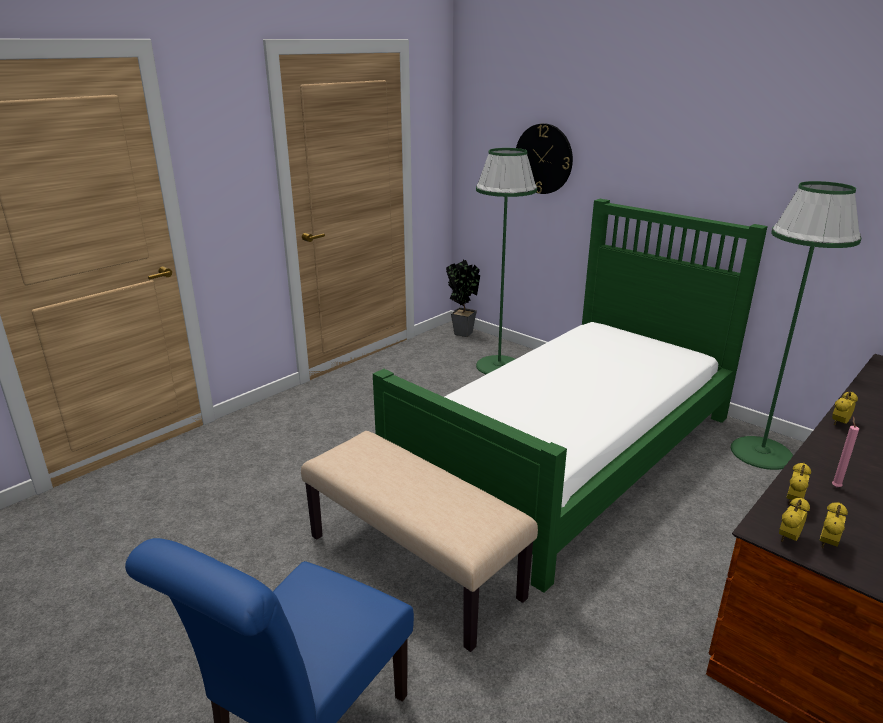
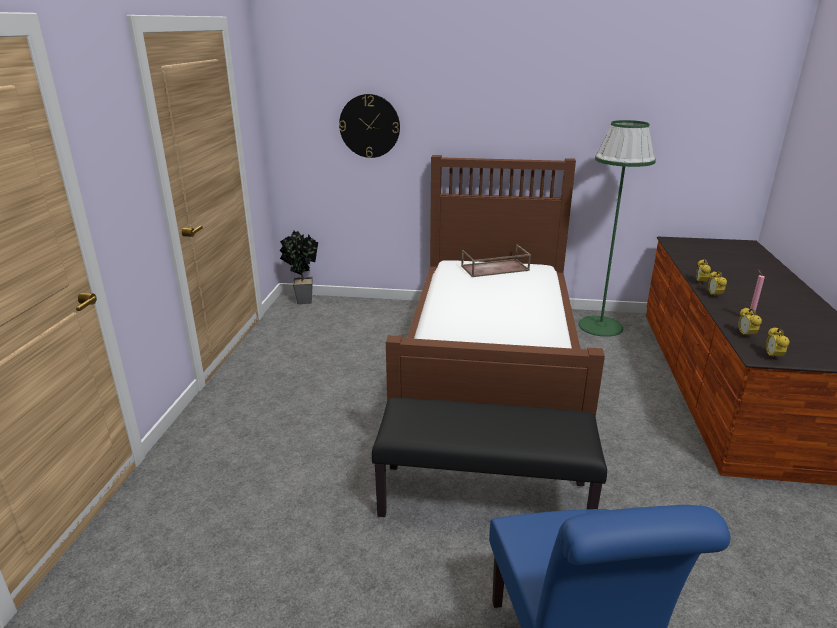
camera: 35 degrees left, 0 degrees up
(415, 566) = (485, 498): beige bench -> black bench
(499, 366) = (366, 319): green floor lamp -> none
(569, 451) = (490, 367): green bed -> brown bed
(632, 343) = (494, 268): none -> brown tray
(827, 544) = (790, 352): alarm clock -> alarm clock (714, 295)

